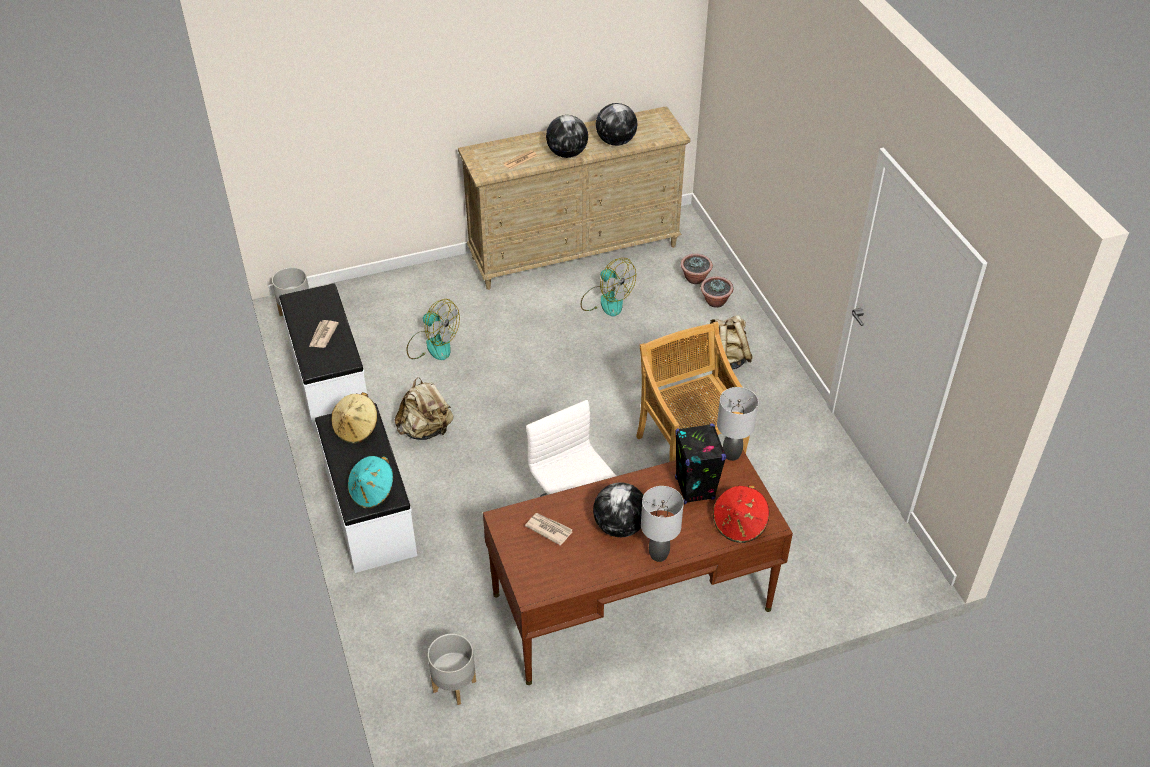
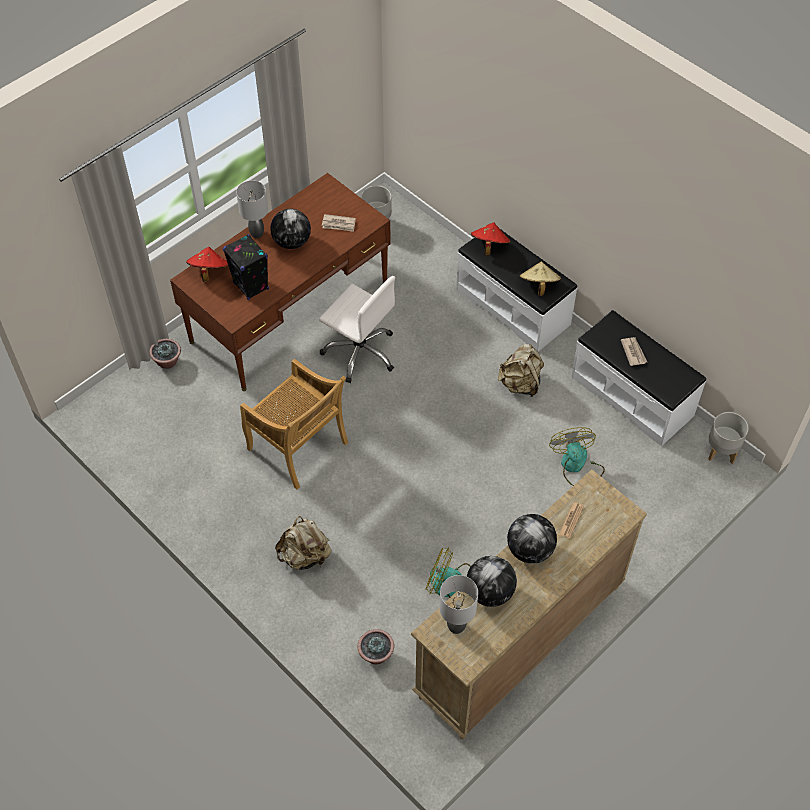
camera: 155 degrees right, 10 degrees up
(372, 492) = (489, 246): turquoise hat -> red hat
(432, 345) = (576, 466): fan -> fan turned 75 degrees clockwise
(715, 302) = (342, 629): potted plant -> potted plant (167, 362)
(731, 455) = (233, 321): grey table lamp -> grey table lamp (456, 626)

